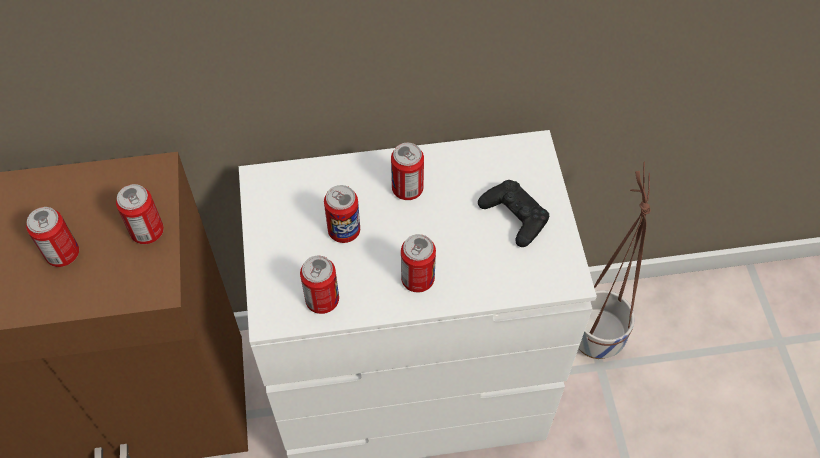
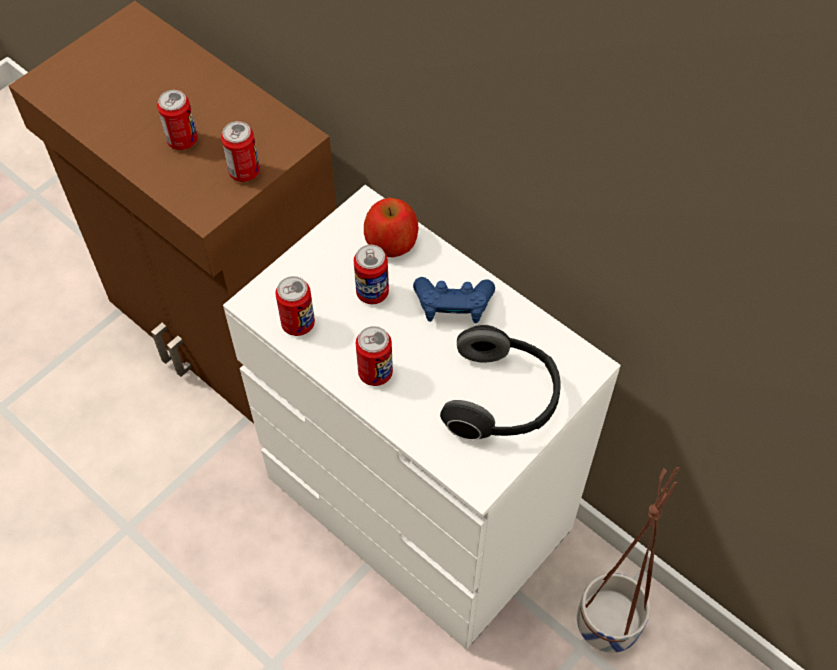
camera: 50 degrees right, 0 degrees up
(310, 186) = (391, 241): none -> apple
(407, 189) = (453, 306): can -> blue game controller
(514, 216) = (502, 399): black game controller -> headphones

